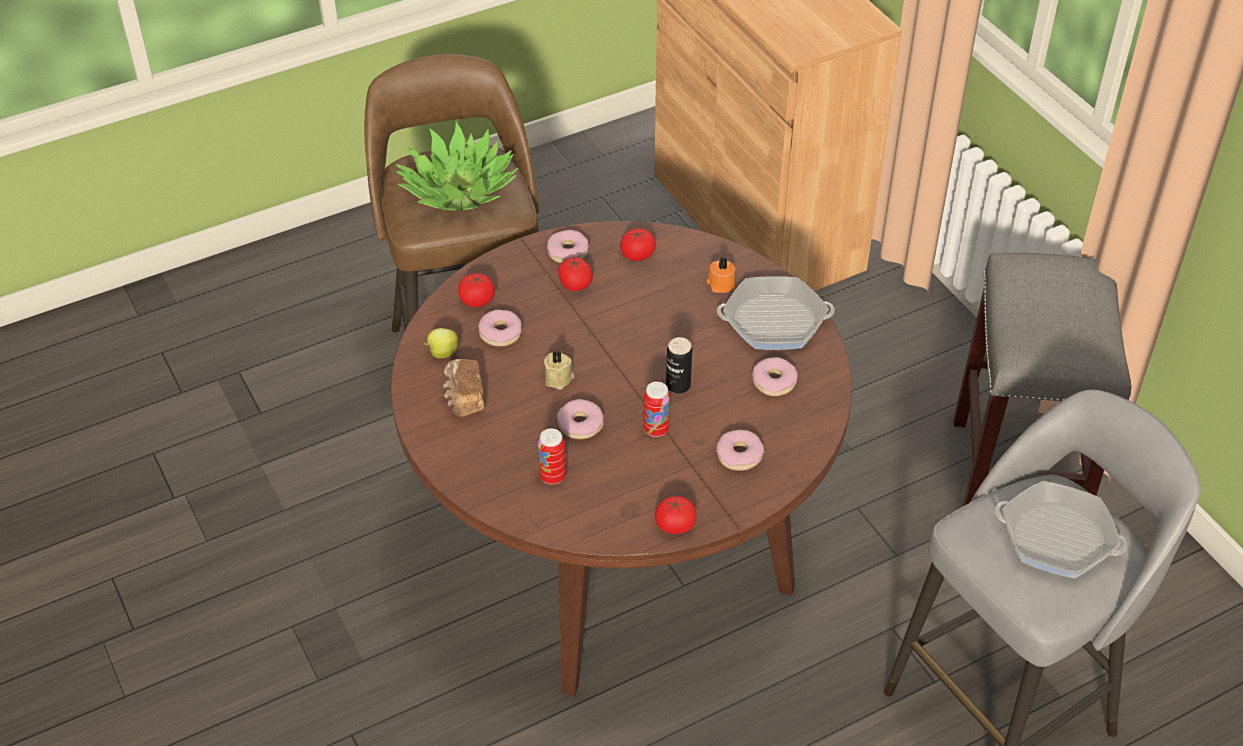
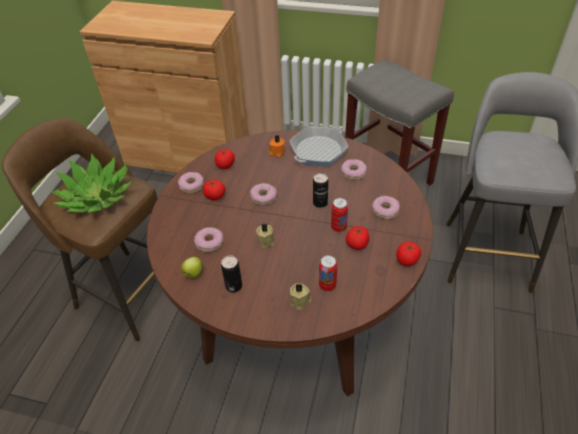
camera: 45 degrees left, 0 degrees up
(463, 397) = (233, 286): bread -> can
(477, 300) = (177, 237): tomato -> tomato (357, 244)
(504, 467) = (300, 301): none -> beige candle
(580, 424) = (305, 252): donut -> donut (263, 197)
(1057, 537) = (523, 151): frying pan -> none

